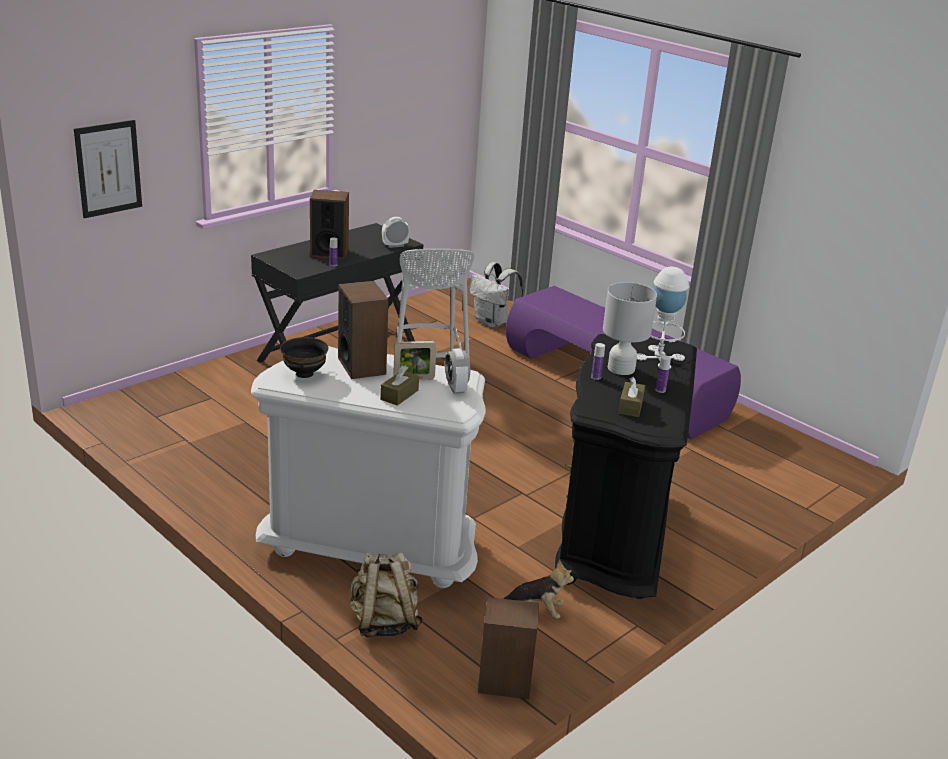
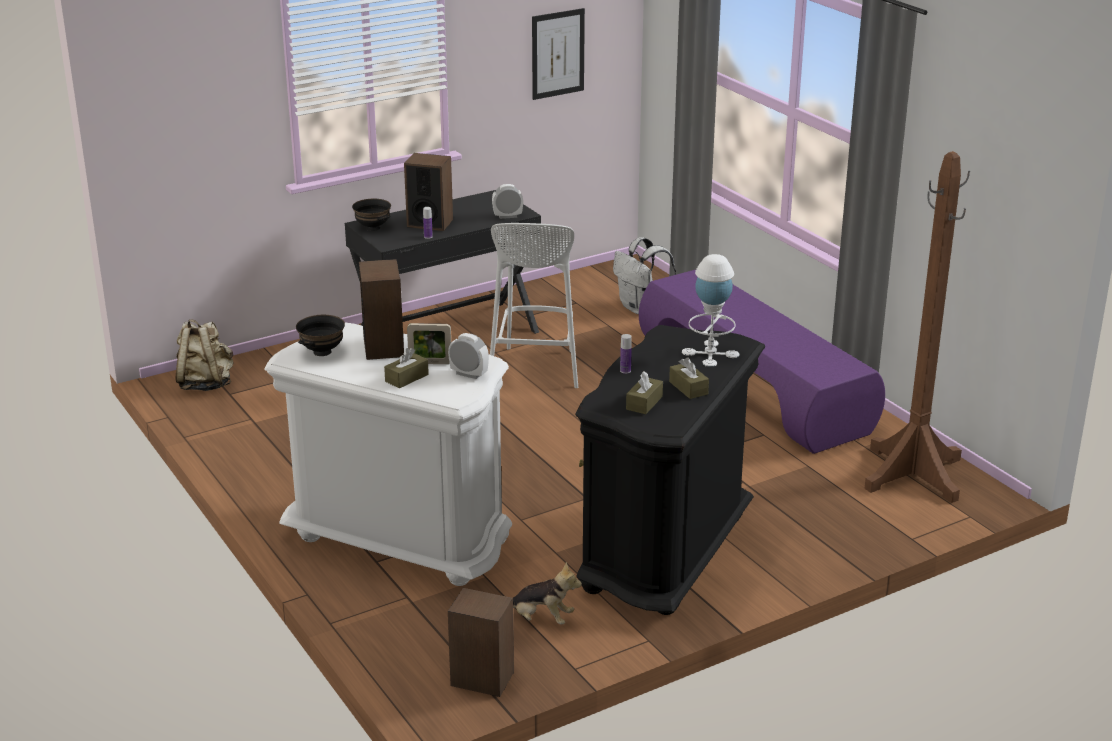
camera: 15 degrees right, 0 degrees up
(108, 168) = (186, 130): picture -> picture (558, 53)
(279, 258) = (372, 228): none -> black bowl
(384, 622) = (384, 612): beige backpack -> beige backpack (206, 384)
(456, 388) = (469, 374): alarm clock -> alarm clock turned 120 degrees clockwise
(620, 368) = (659, 363): grey table lamp -> none
(660, 390) = (688, 388): bottle -> brown tissue box
(777, 451) = (913, 474): none -> brown clothes rack

